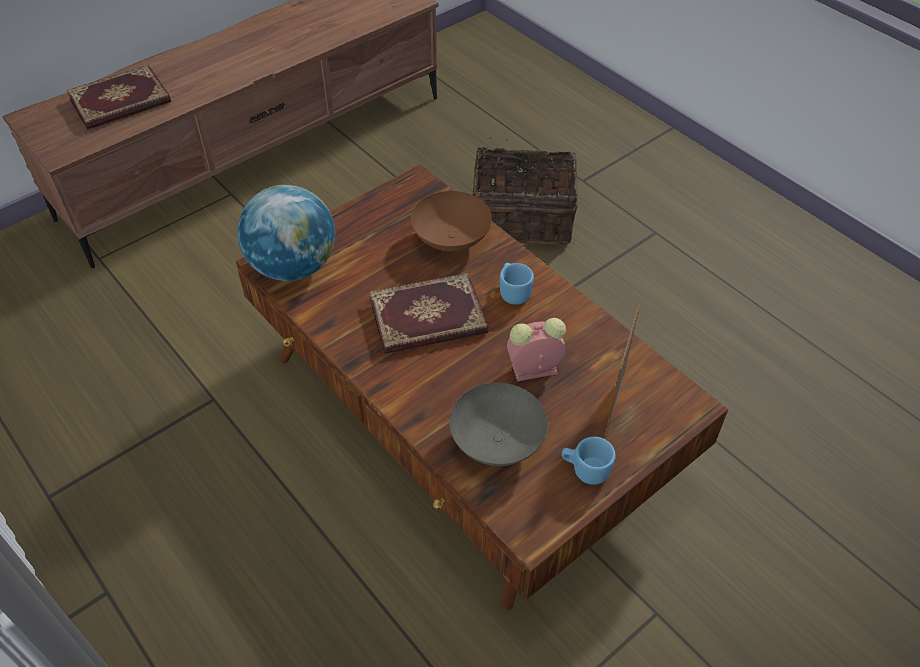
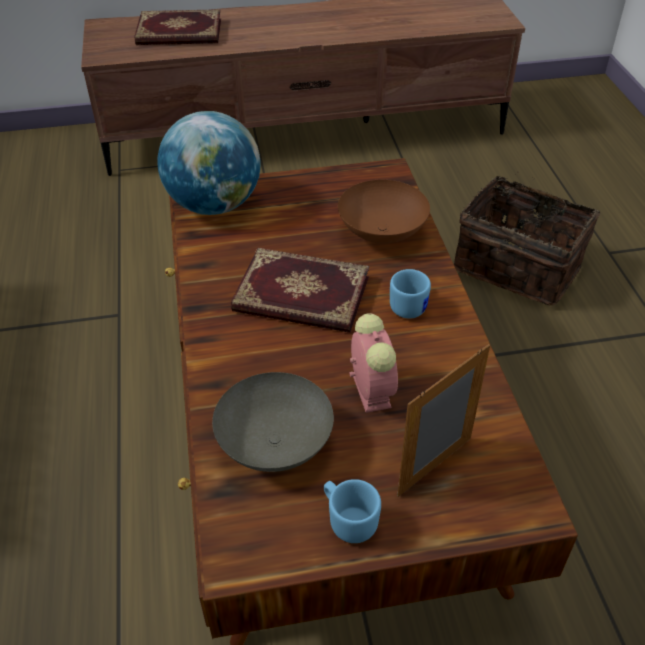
camera: 30 degrees right, 5 degrees down
(532, 370) = (370, 389): alarm clock -> alarm clock turned 60 degrees clockwise

